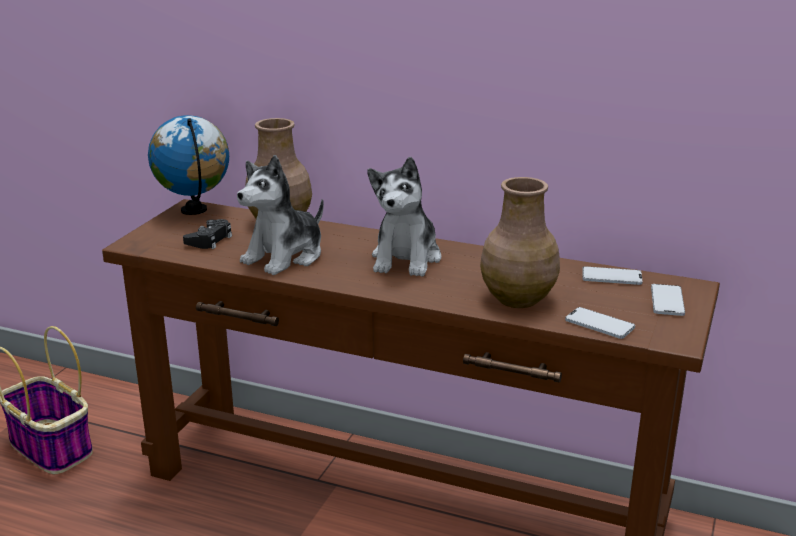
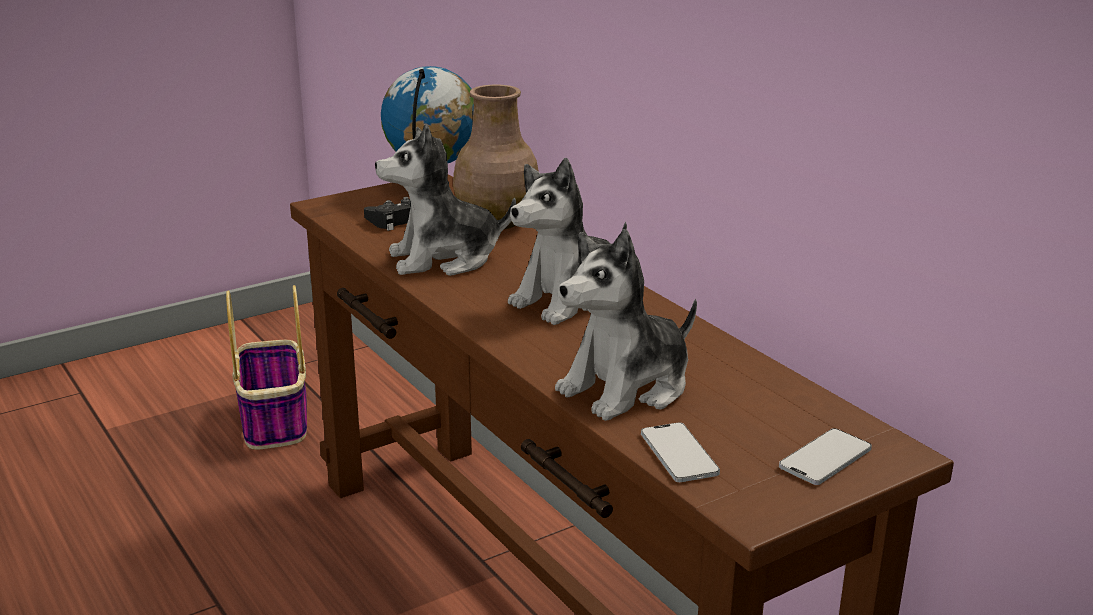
camera: 35 degrees right, 0 degrees up
(519, 299) = (627, 388): brown vase -> plush toy
(611, 277) = (796, 402): phone -> none

